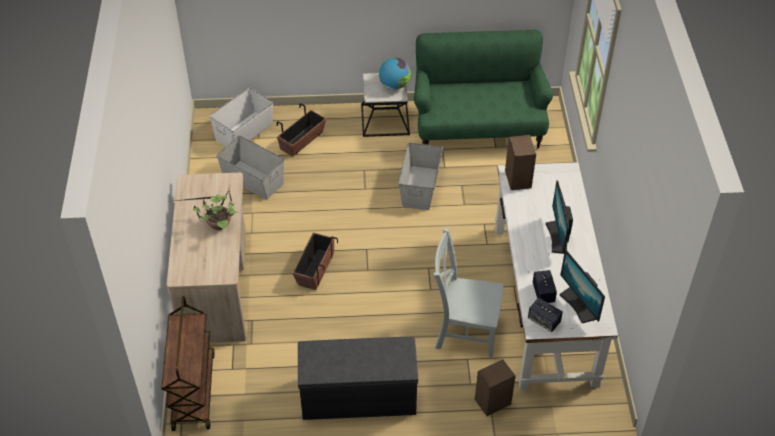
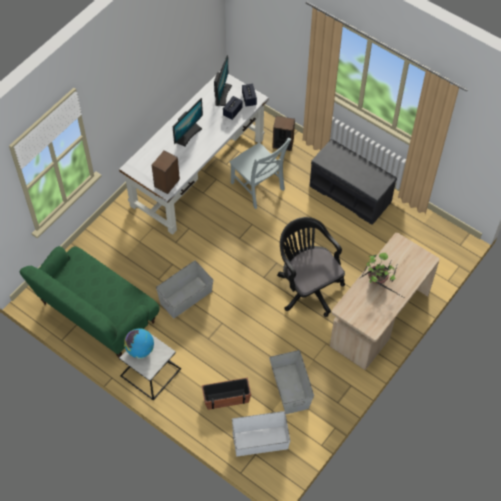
camera: 140 degrees left, 10 degrees up
(193, 390) = (441, 259): brown cart -> none
(315, 269) = (307, 286): planter -> black office chair

